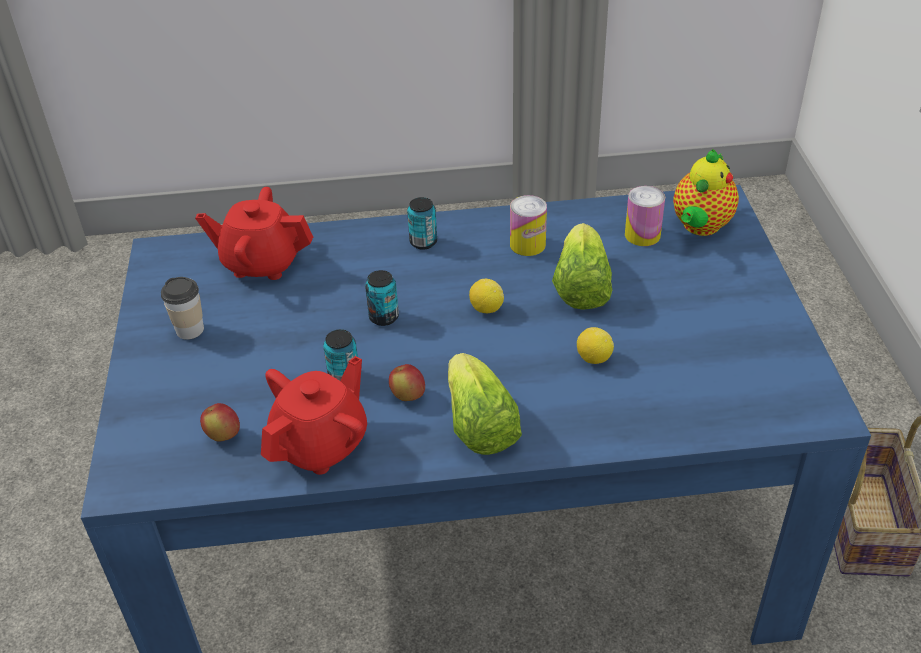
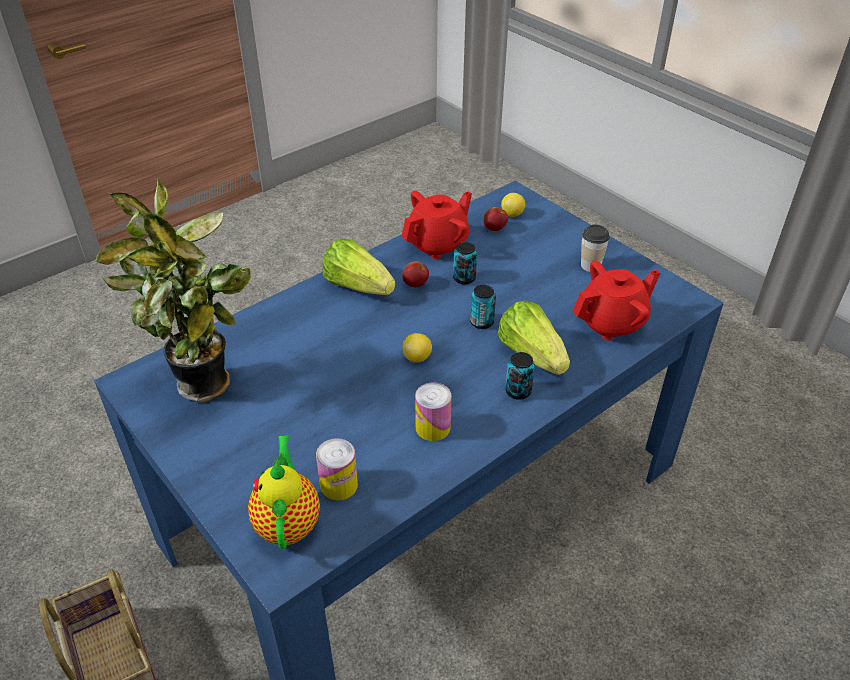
camera: 145 degrees right, 0 degrees up
(321, 444) = (438, 244): red teapot -> red teapot turned 135 degrees counterclockwise
(581, 287) = (359, 406): lettuce -> lettuce (531, 354)
(593, 358) = (313, 354): lemon -> lemon (512, 214)
(731, 367) = (208, 388): none -> potted plant

